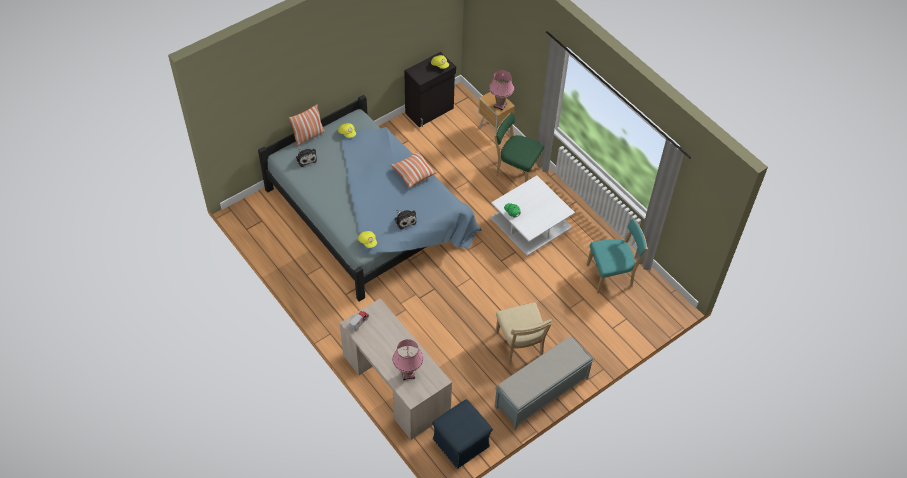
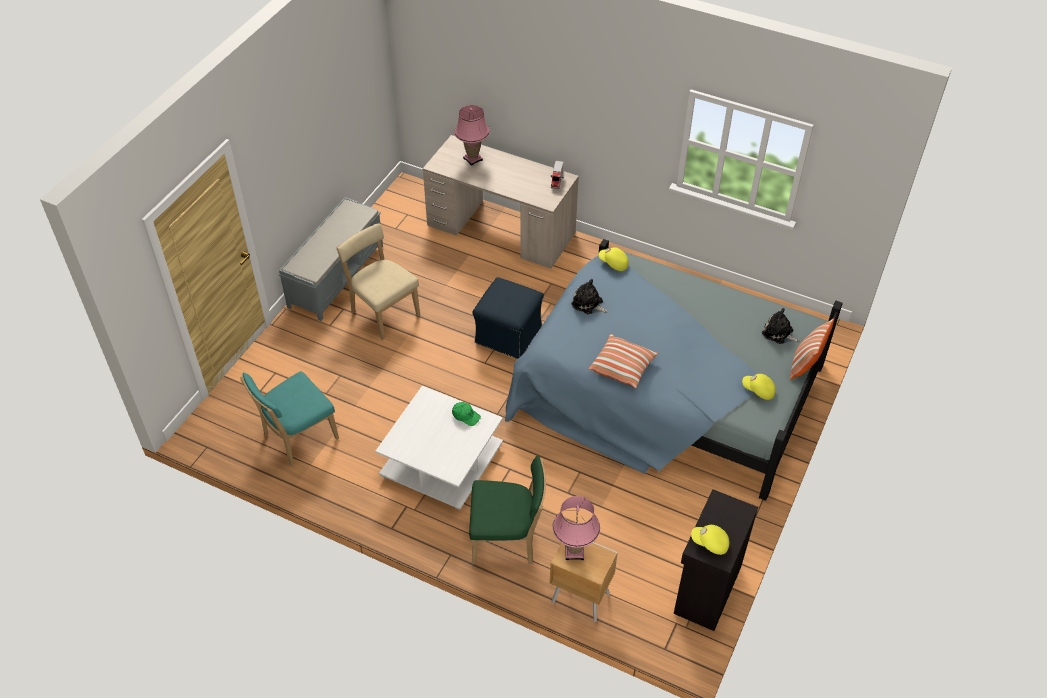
camera: 155 degrees right, 5 degrees down
(461, 442) = (401, 207): blue ottoman -> blue ottoman (508, 335)

